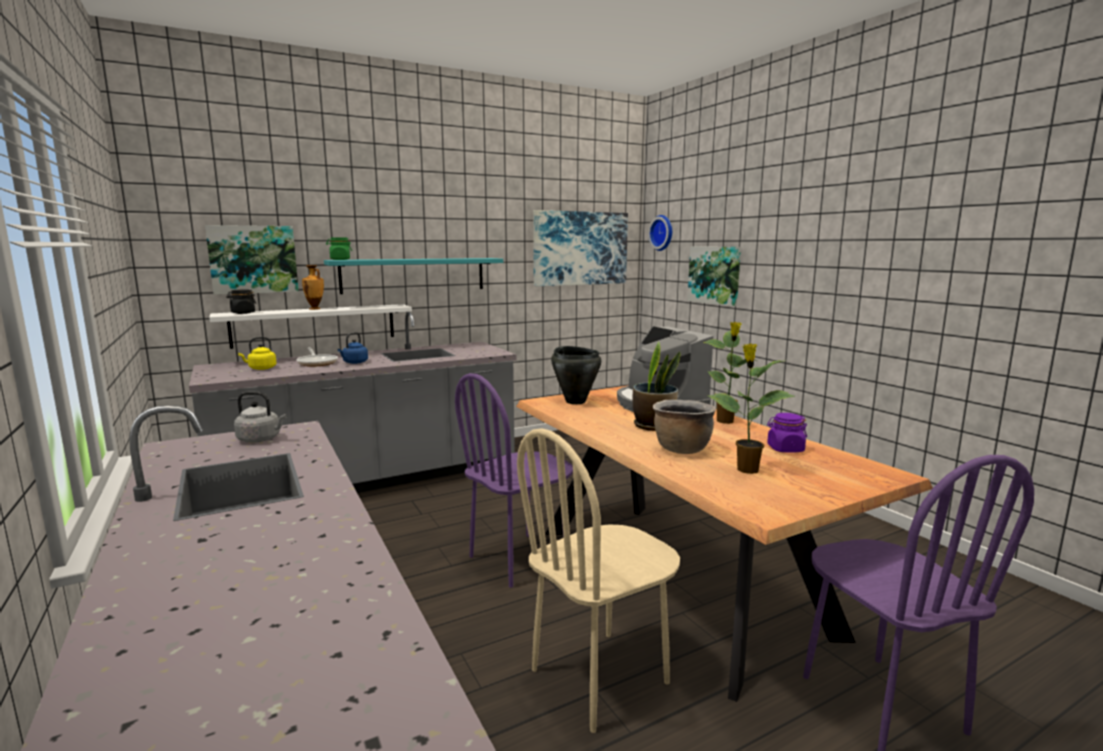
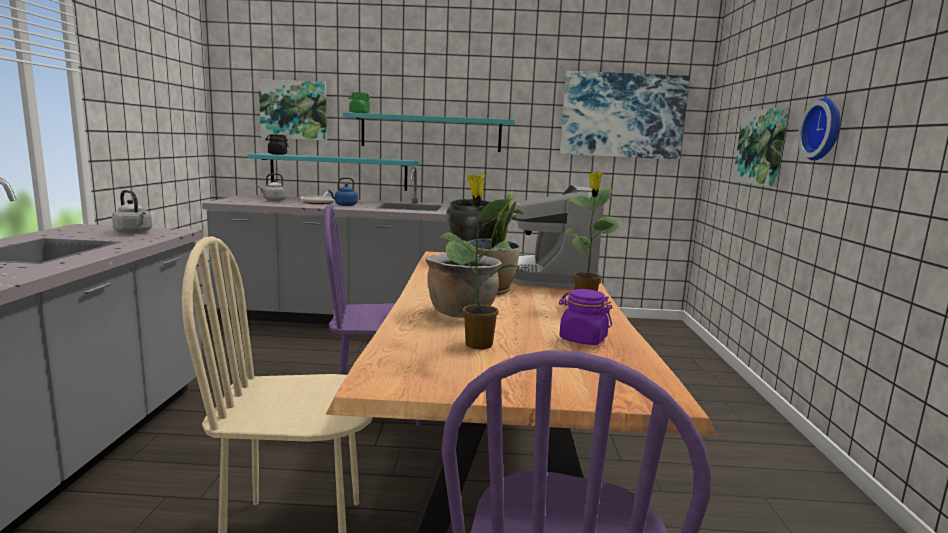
camera: 30 degrees right, 0 degrees up
(261, 368) = (273, 200): yellow kettle -> grey kettle
(315, 309) = (336, 156): vase -> none
(315, 325) = (339, 172): white shelf -> turquoise shelf
(662, 233) = (726, 98): wall clock -> wall clock (824, 129)

